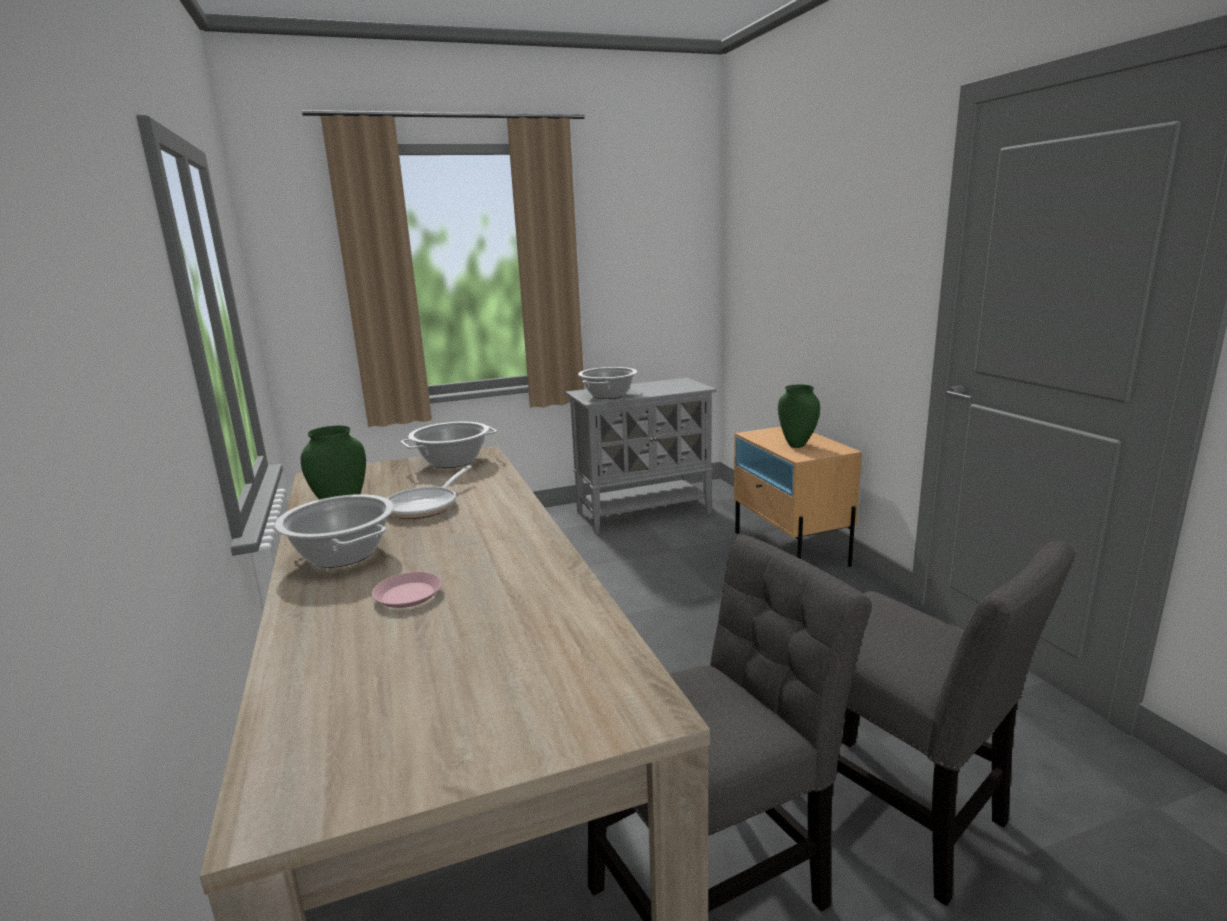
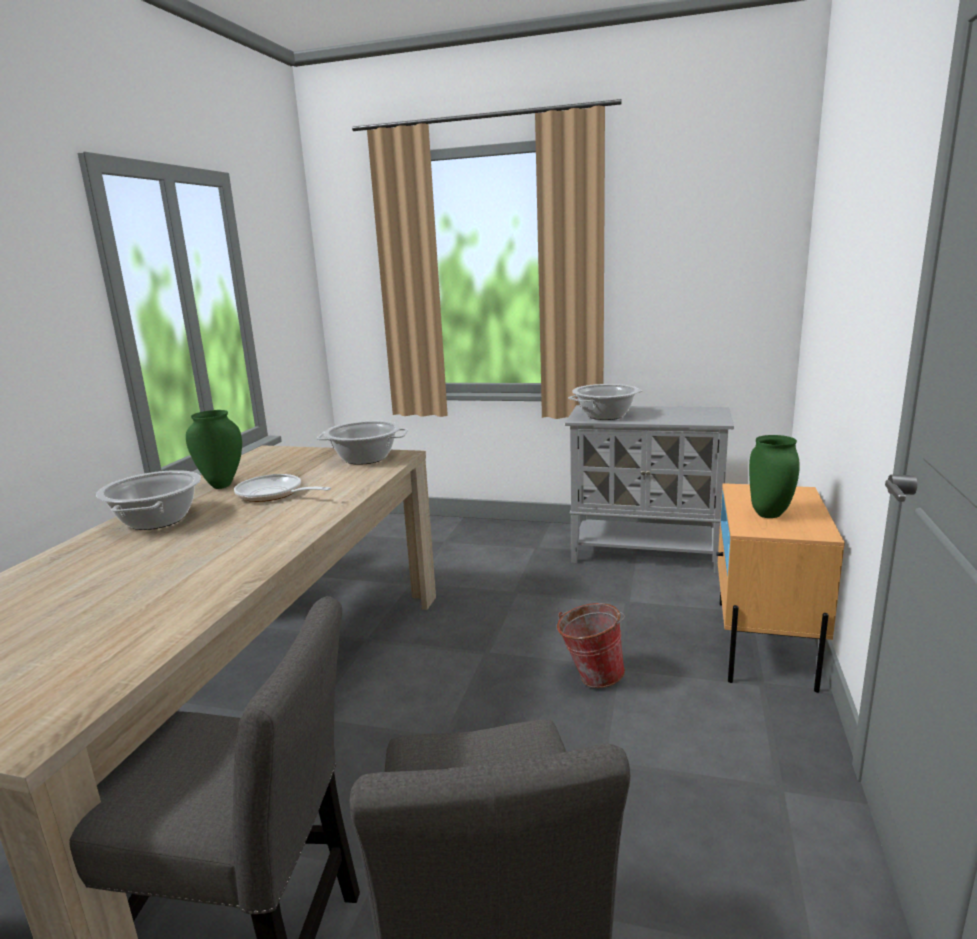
camera: 35 degrees right, 0 degrees up
(408, 595) = (122, 567): pink plate -> none
(426, 506) = (274, 494): frying pan -> frying pan turned 60 degrees clockwise
(710, 606) = (590, 676): none -> bucket

